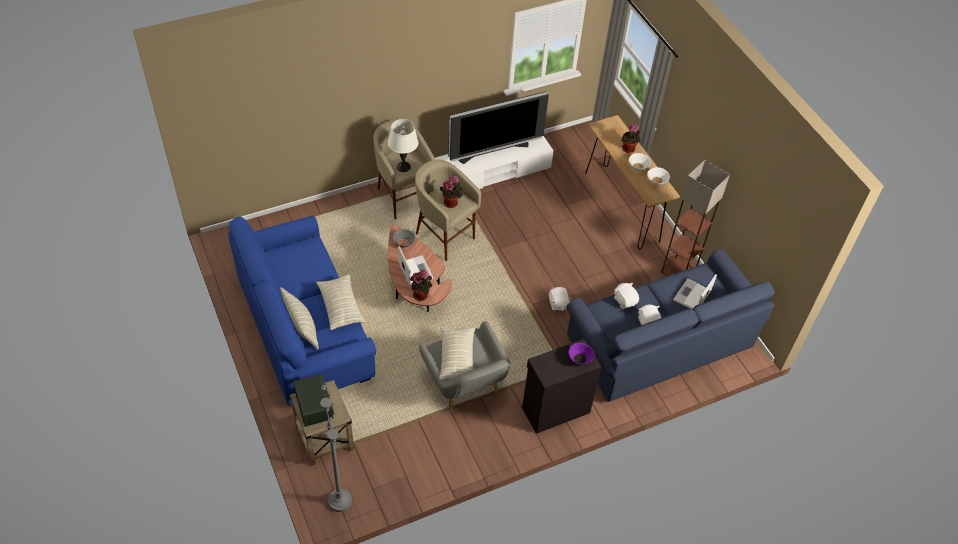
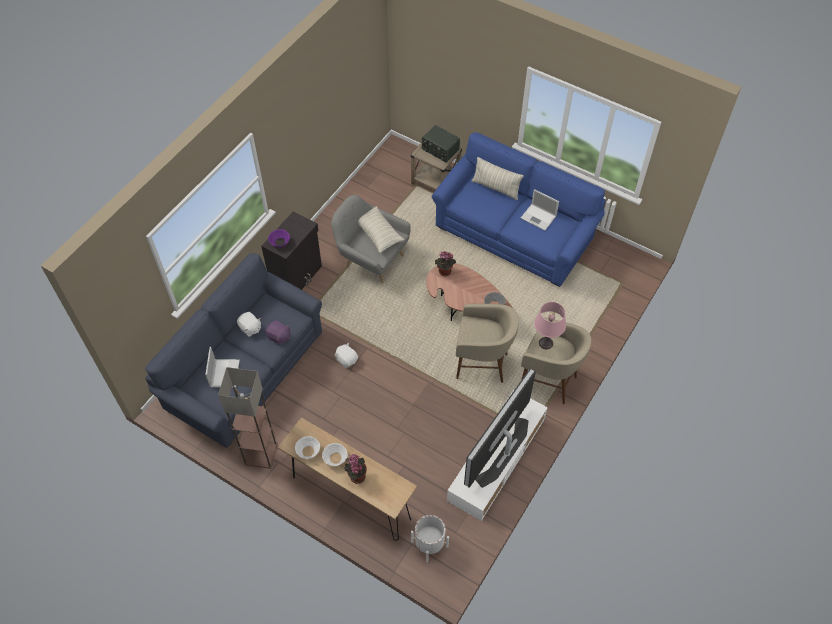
camera: 150 degrees right, 5 degrees up
(340, 307) = (484, 215): pillow -> none
(340, 501) = (394, 155): grey floor lamp -> none
(403, 166) = (546, 343): white table lamp -> pink table lamp
(415, 270) = (465, 288): laptop -> laptop (539, 217)
(451, 202) = (477, 332): potted plant -> none
(582, 153) = (429, 544): none -> white planter
(625, 300) = (279, 337): white plush toy -> purple plush toy

